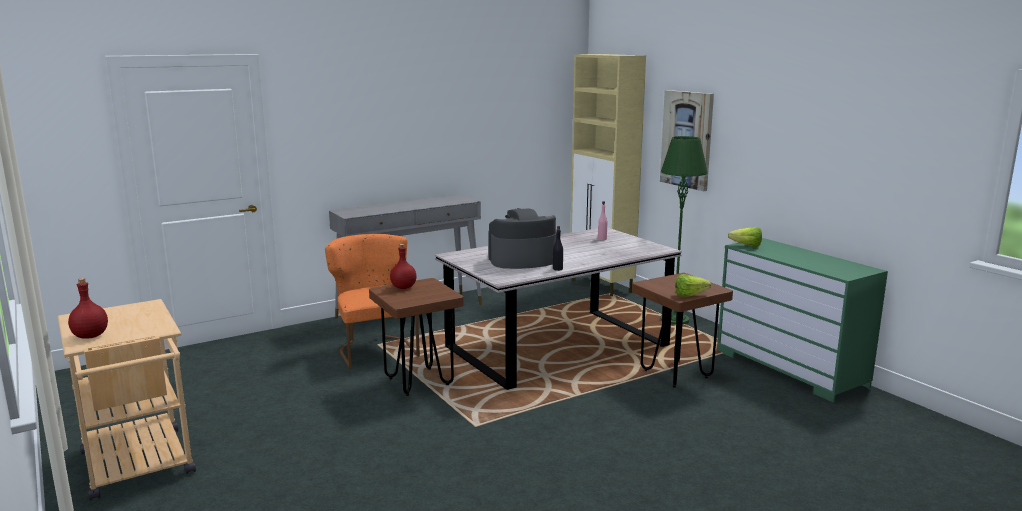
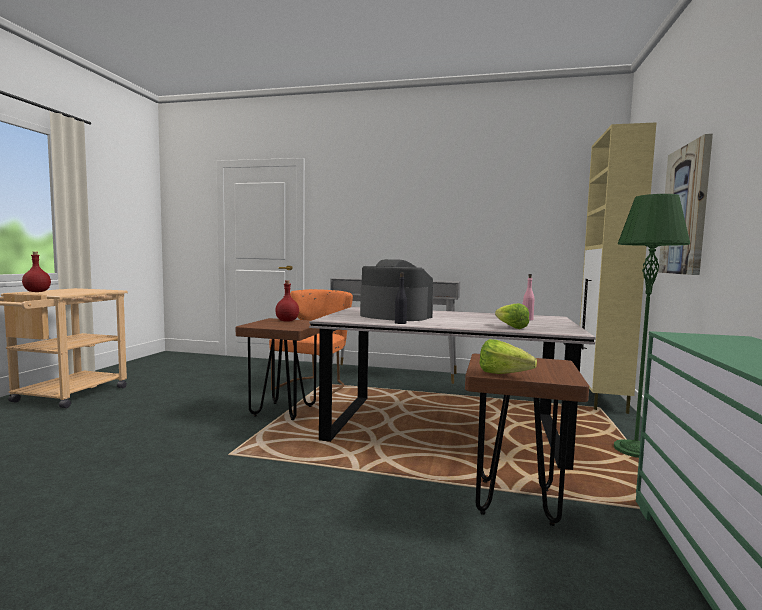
camera: 45 degrees right, 10 degrees down
(743, 245) = (681, 335): lettuce -> lettuce (509, 326)

